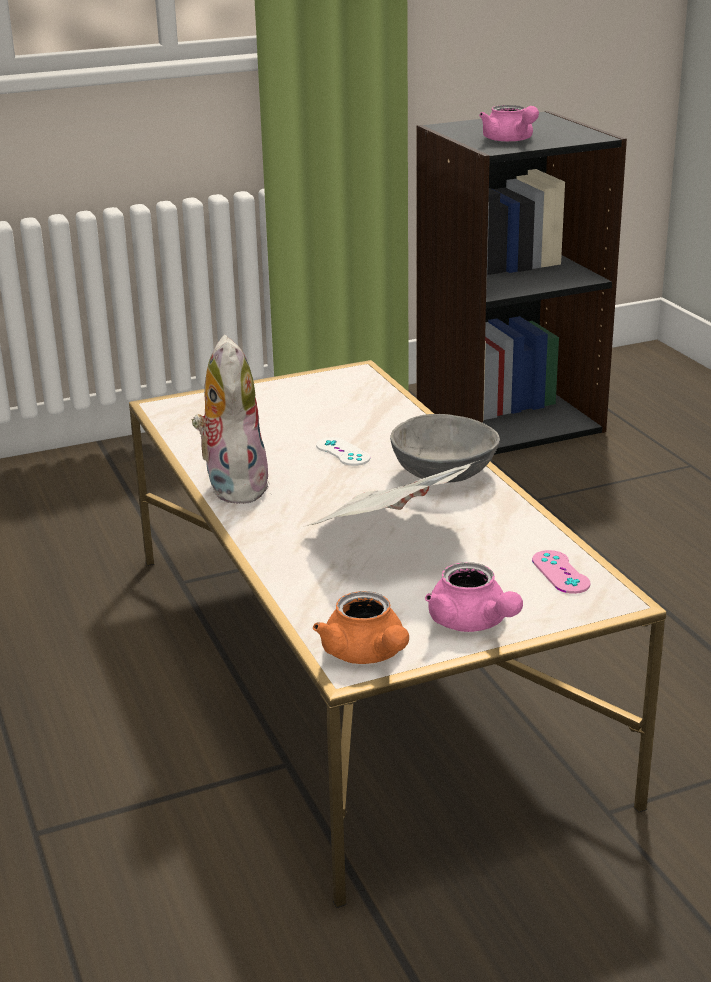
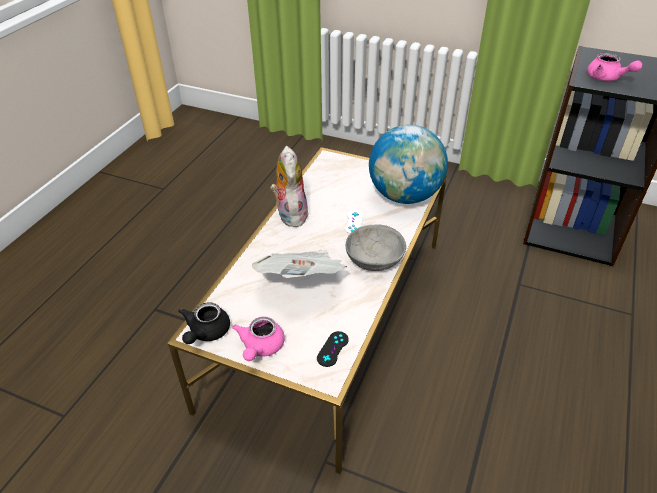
camera: 45 degrees right, 15 degrees up
(232, 485) = (290, 214): plush toy -> plush toy turned 45 degrees counterclockwise
(359, 399) = (404, 196): none -> globe
(367, 655) = (206, 333): orange teapot -> black teapot
(510, 140) = (607, 78): pink teapot -> pink teapot turned 60 degrees counterclockwise
(560, 572) = (333, 349): pink game controller -> black game controller

